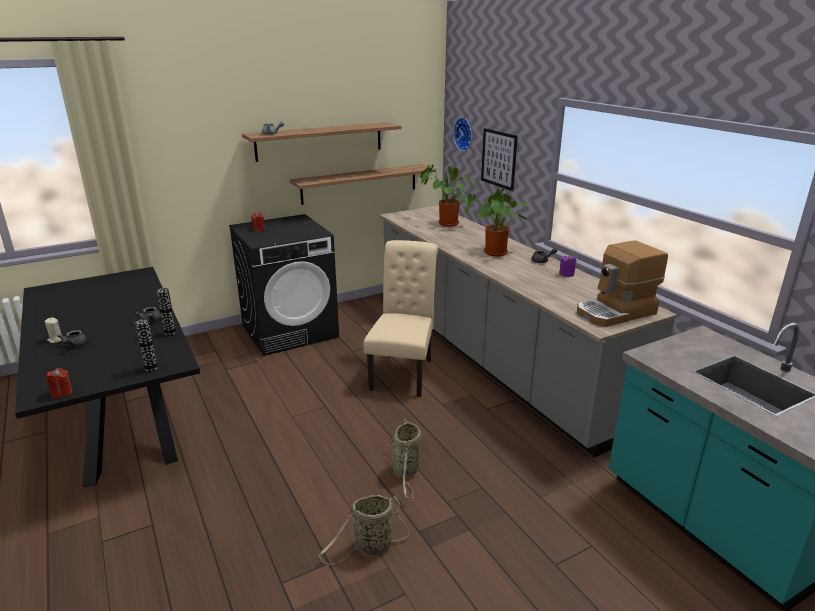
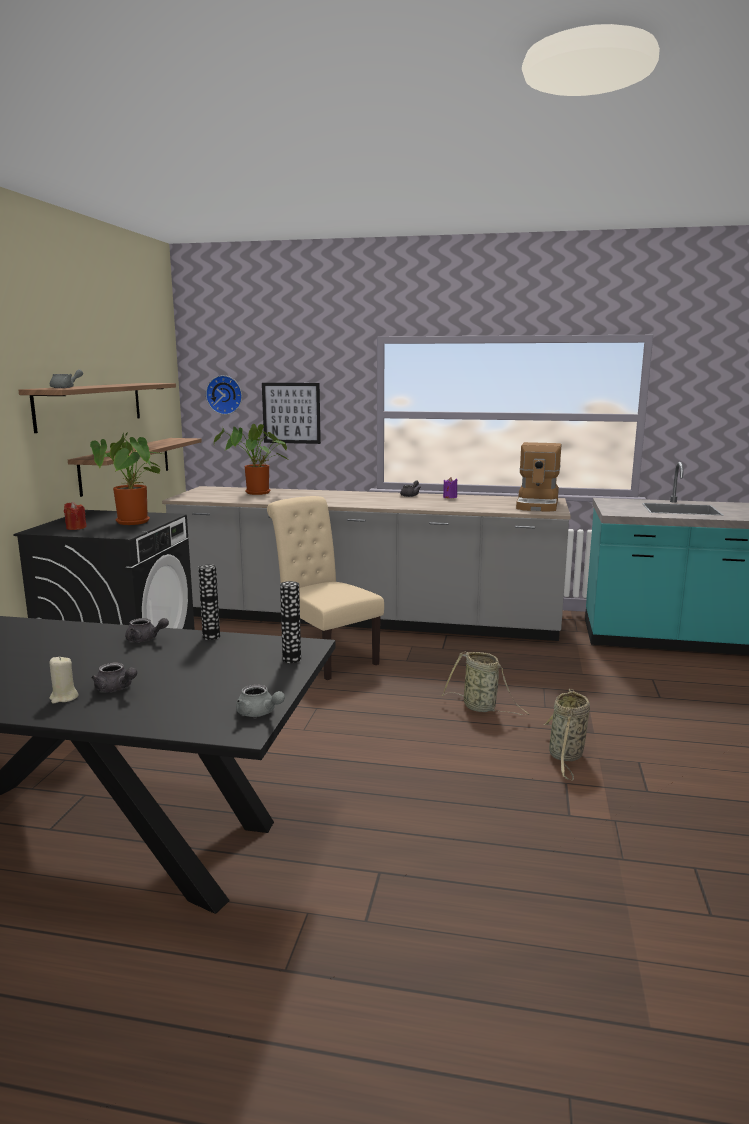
camera: 50 degrees left, 10 degrees down
(62, 393) = (259, 713): red candle -> grey teapot
(495, 254) = (364, 499): potted plant -> potted plant (134, 523)

